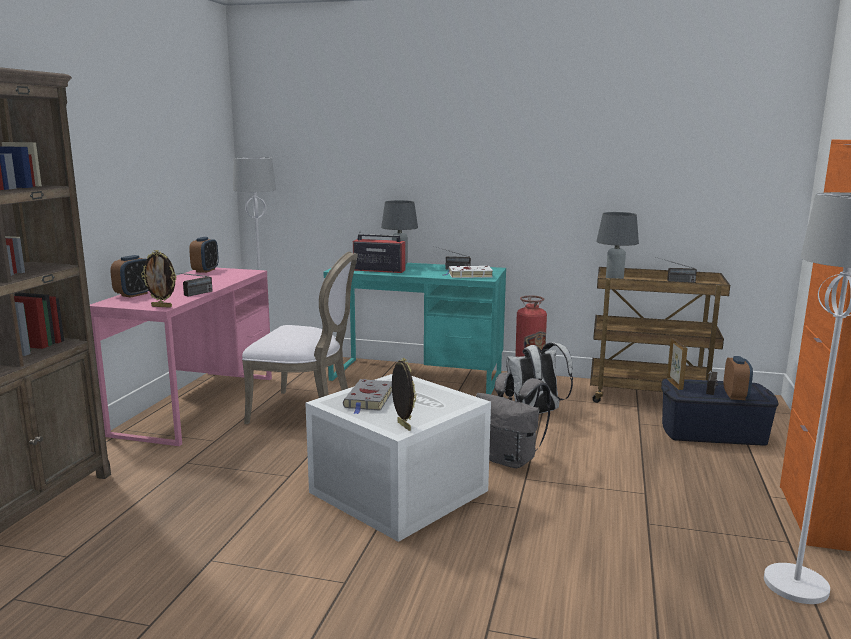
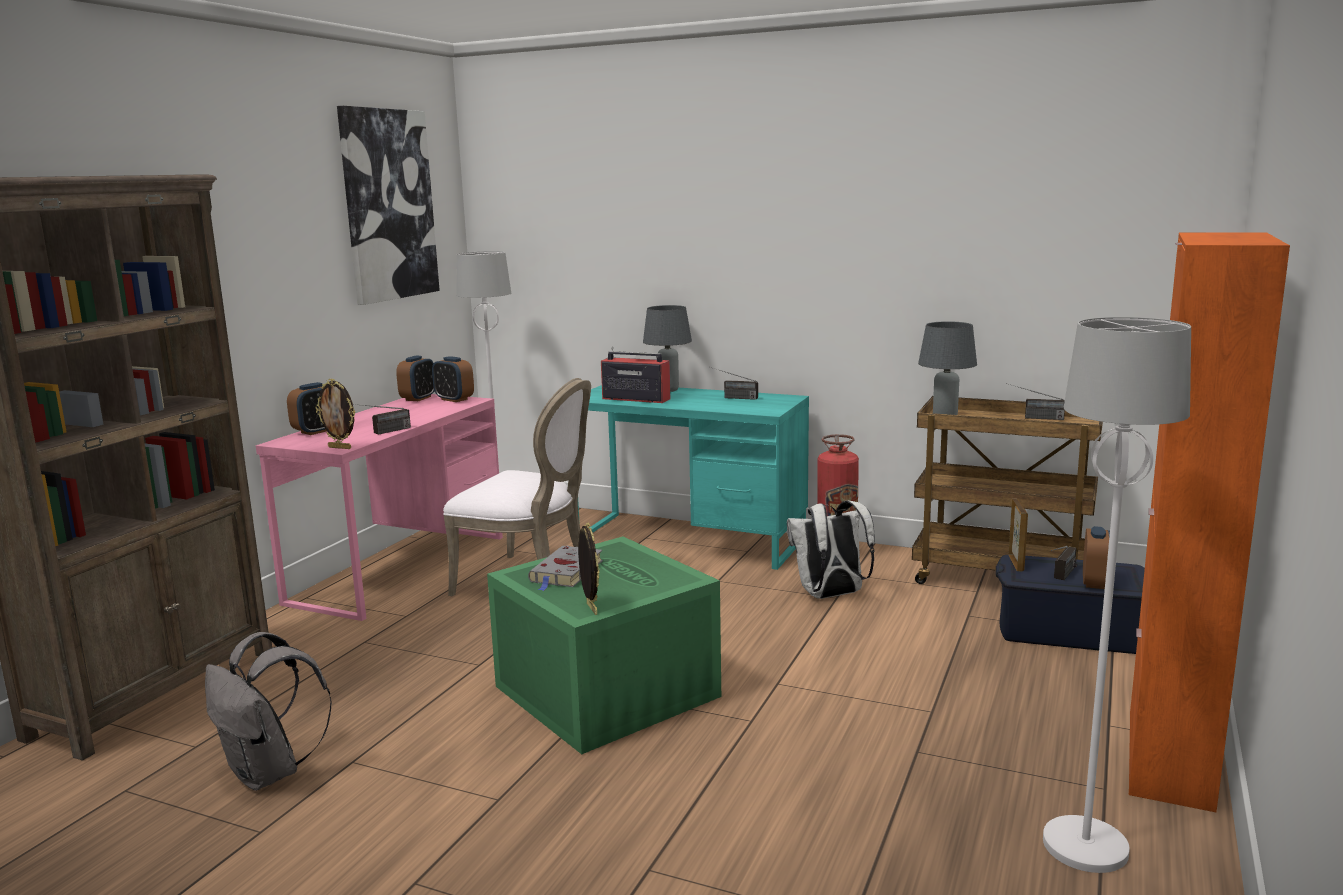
camera: 10 degrees right, 0 degrees up
(182, 116) = (388, 205): none -> picture
(235, 271) = (454, 399): none -> alarm clock
(395, 491) = (603, 691): white storage box -> green storage box
(468, 275) = (749, 407): white book -> none
(511, 460) = (769, 658): grey backpack -> grey backpack (269, 773)

